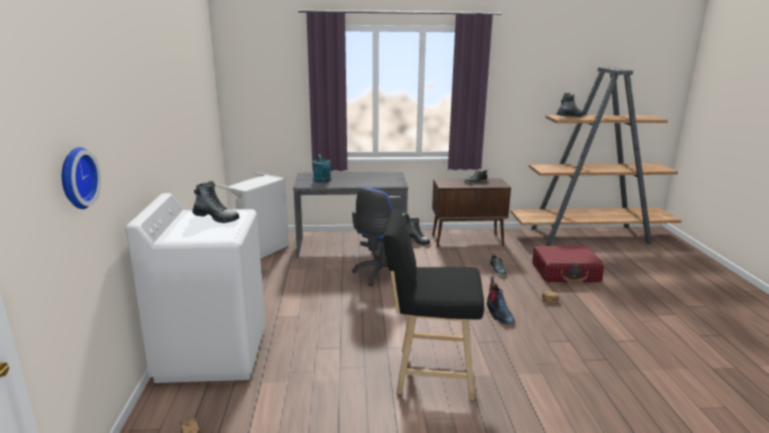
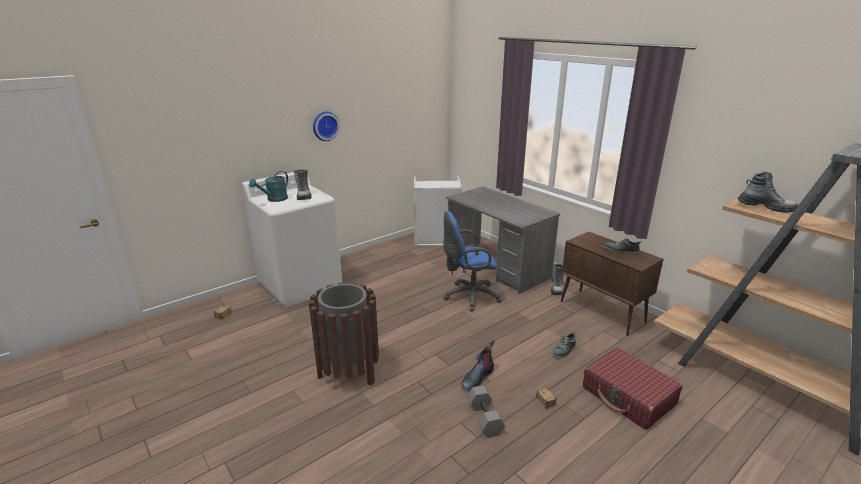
camera: 55 degrees right, 5 degrees up
(75, 178) = (191, 147): wall clock -> wall clock (325, 126)
(323, 181) = (479, 198): turquoise watering can -> turquoise watering can (274, 199)
(429, 373) = (349, 372): black stool -> brown trash can
(550, 330) = (484, 418): none -> grey dumbbell

